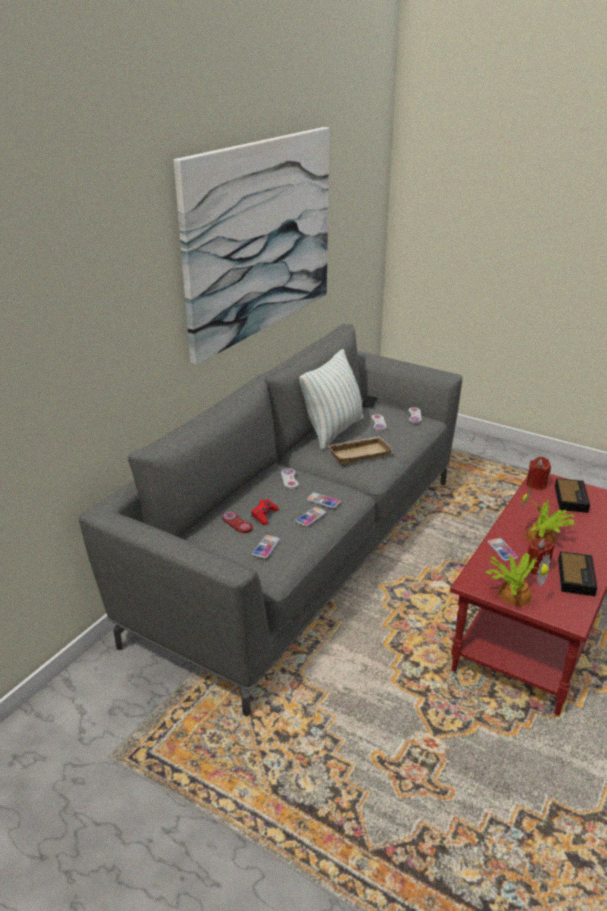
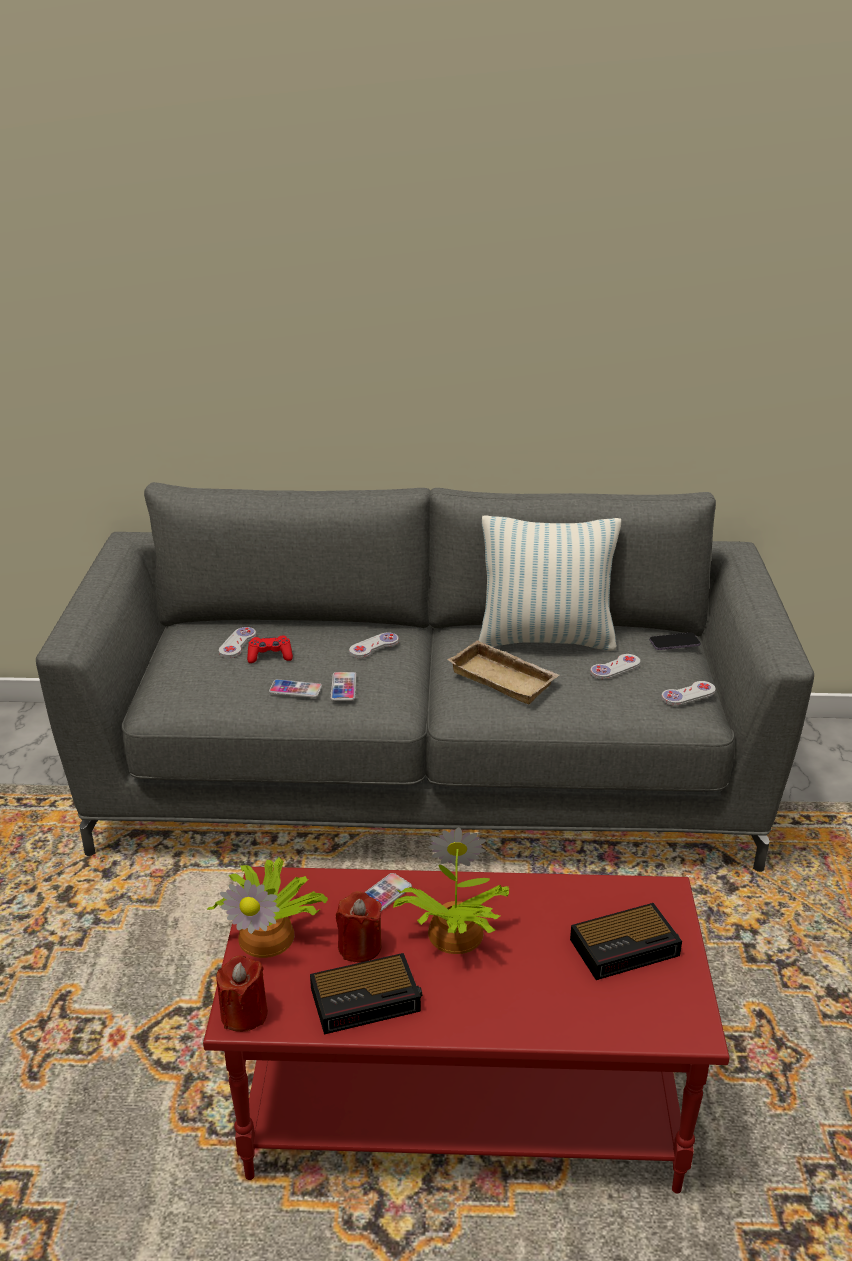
camera: 60 degrees right, 0 degrees up
(237, 523) = (237, 644): red game controller -> white game controller
(260, 238) = (541, 288): picture -> none
(266, 547) = (201, 679): phone -> none
(536, 484) = (633, 893): red candle -> red candle (244, 1014)

